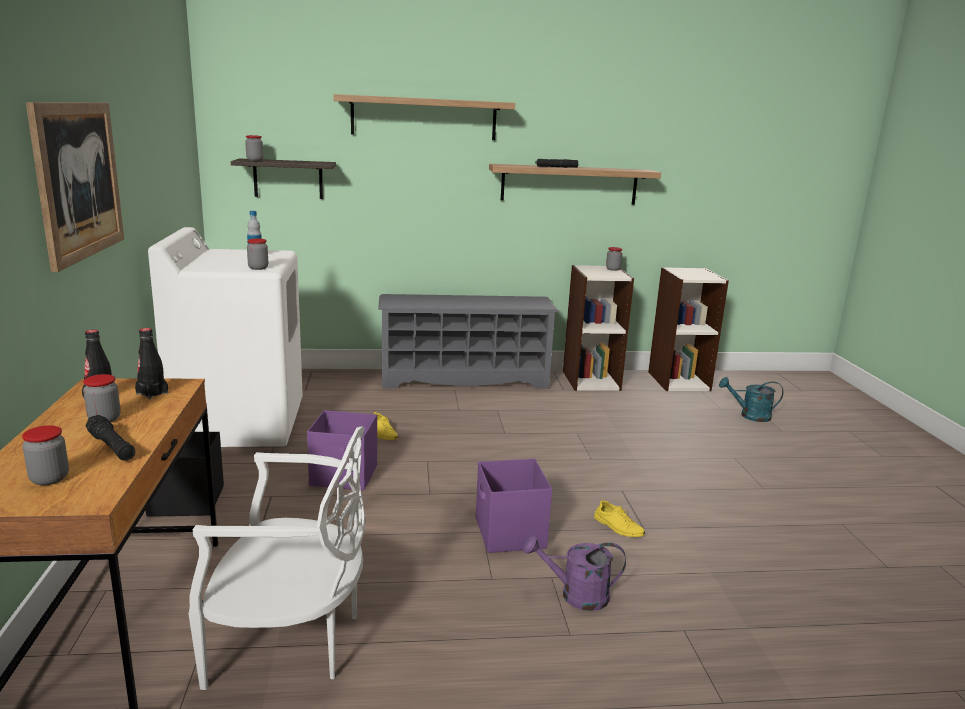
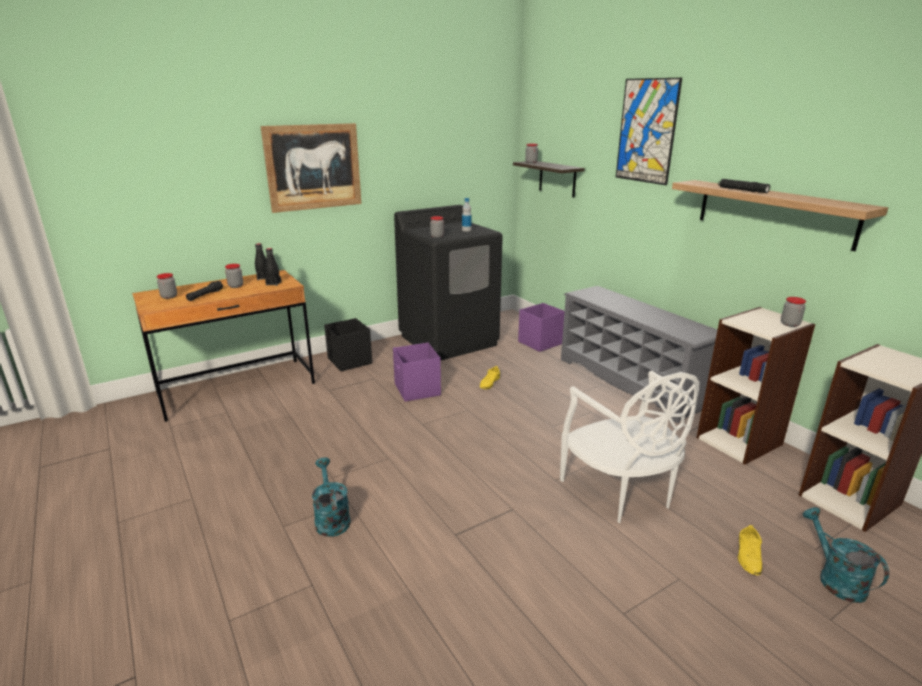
camera: 65 degrees right, 5 degrees up
(239, 423) = (449, 340): white washing machine -> black washing machine
(291, 642) = (240, 432): white chair -> white chair (620, 492)
(424, 118) = (647, 131): shelf -> picture
(509, 534) = (393, 470): purple storage box -> purple storage box (539, 343)
(575, 595) = (331, 518): purple watering can -> turquoise watering can
(618, 527) = (445, 519): yellow shoe -> yellow shoe (748, 556)

